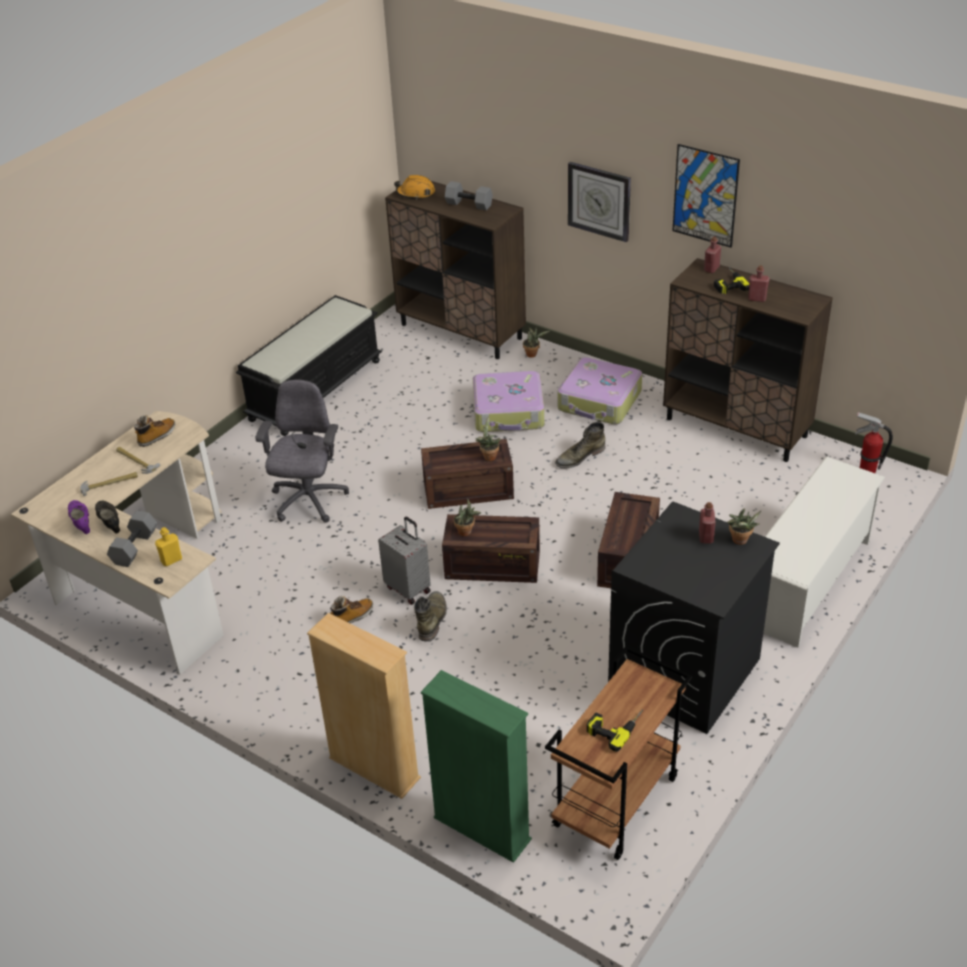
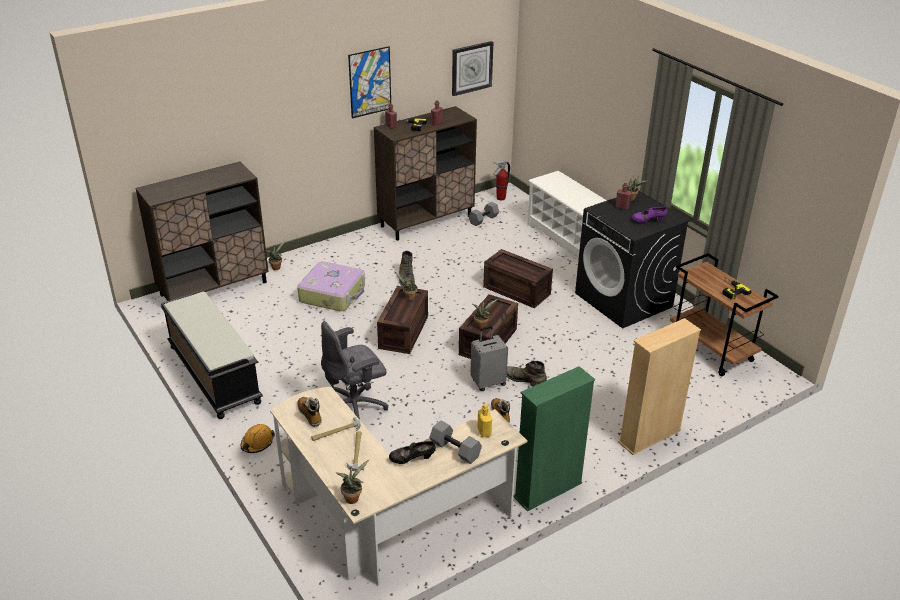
camera: 70 degrees left, 5 degrees down
(44, 502) = (352, 497): none -> potted plant
(81, 523) = (400, 477): purple shoe -> purple shoe (648, 221)
(308, 501) = (355, 408): grey office chair -> grey office chair turned 60 degrees counterclockwise
(415, 193) = (163, 193): orange hard hat -> orange hard hat (257, 443)
(469, 204) = (209, 177): grey dumbbell -> grey dumbbell (483, 219)
(482, 829) = (715, 404): green bookcase -> green bookcase (548, 490)
(599, 201) = (296, 125): wall clock -> wall clock (471, 68)
(599, 401) = (356, 257): suitcase -> none

